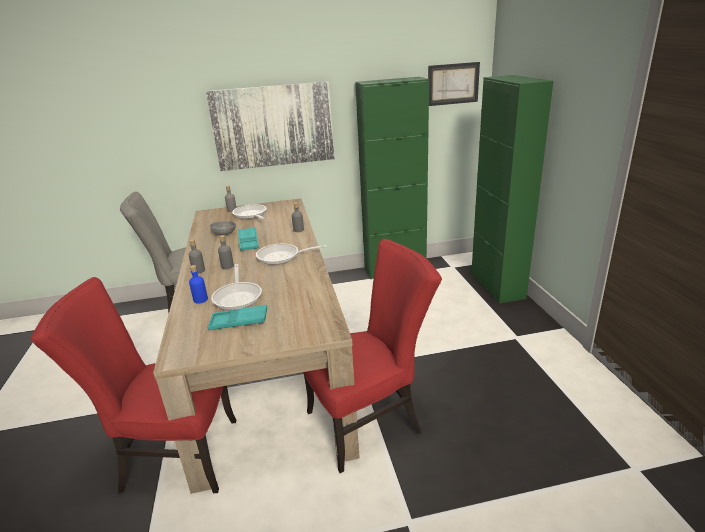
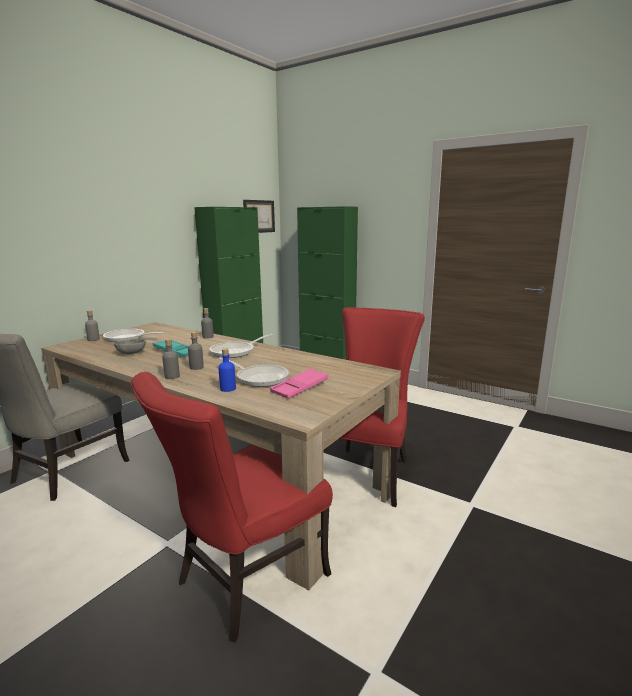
camera: 45 degrees left, 10 degrees down
(239, 321) = (300, 387): turquoise tray -> pink tray
(273, 126) = (124, 246): picture -> none

